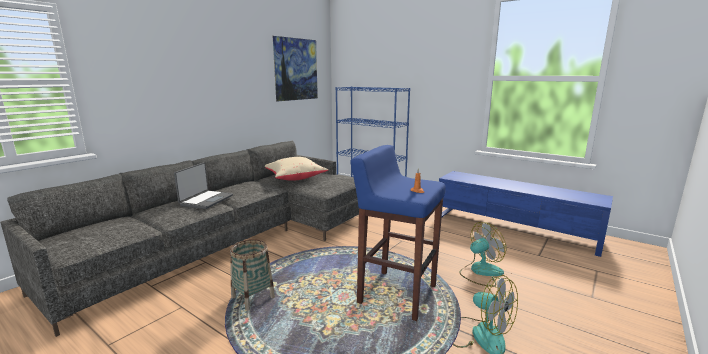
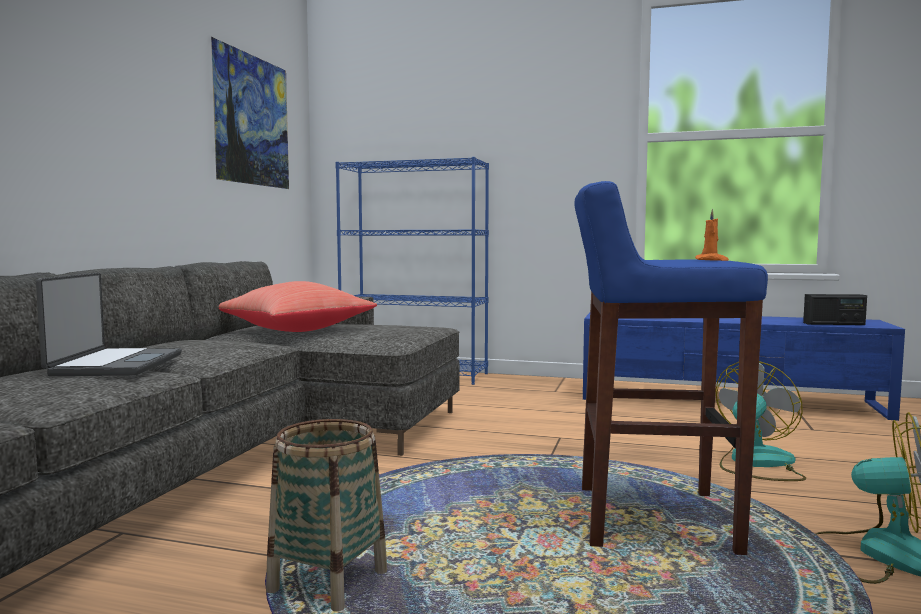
camera: 20 degrees left, 10 degrees down
(295, 178) = (296, 331): beige pillow -> red pillow
(573, 198) = (834, 324): none -> radio

